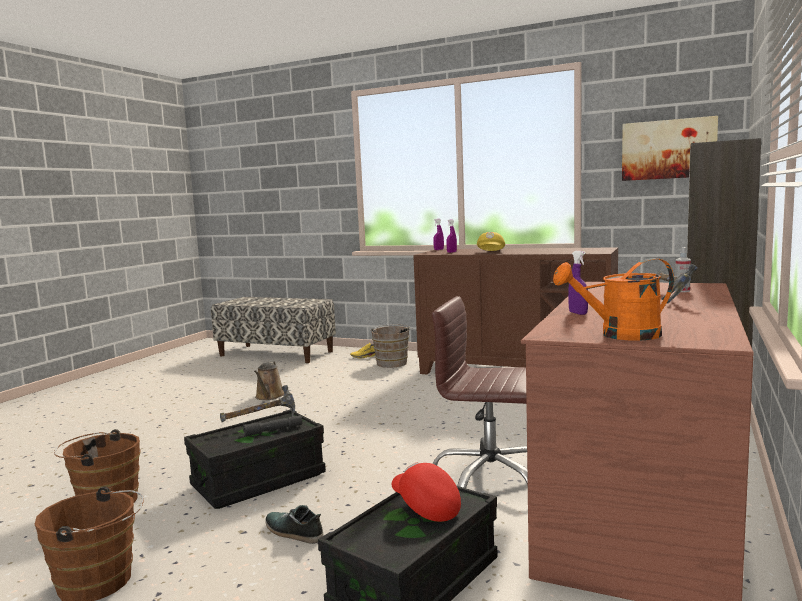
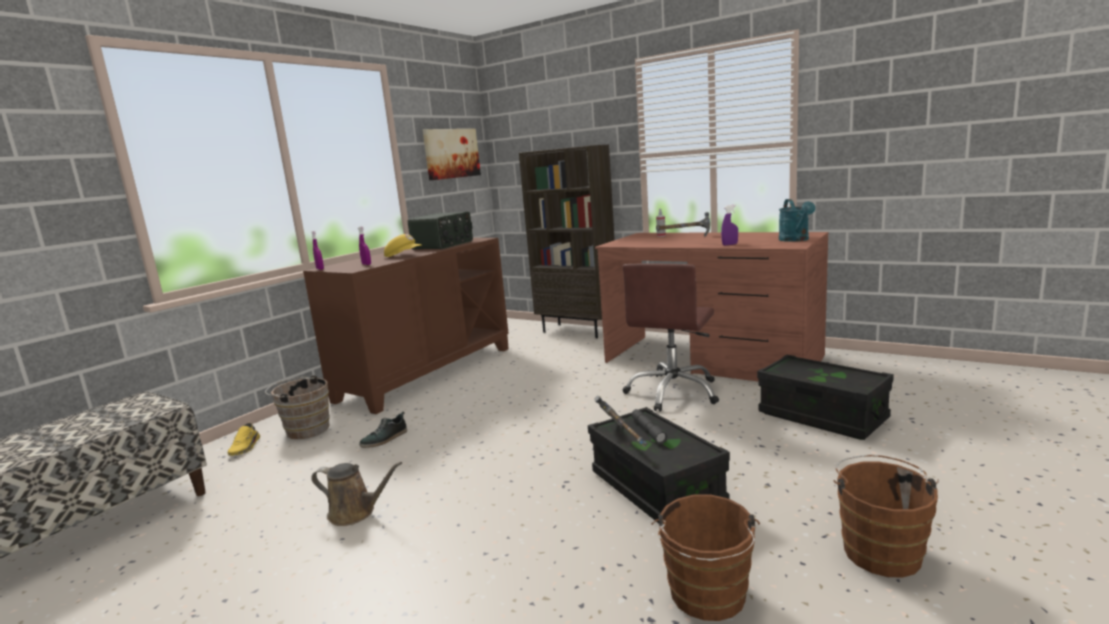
camera: 80 degrees left, 5 degrees up
(293, 532) = (763, 461): shoe -> shoe (385, 439)
(425, 507) = (807, 370): red cap -> none
(555, 251) = (444, 245): none -> radio
(620, 335) = (796, 240): orange watering can -> turquoise watering can

